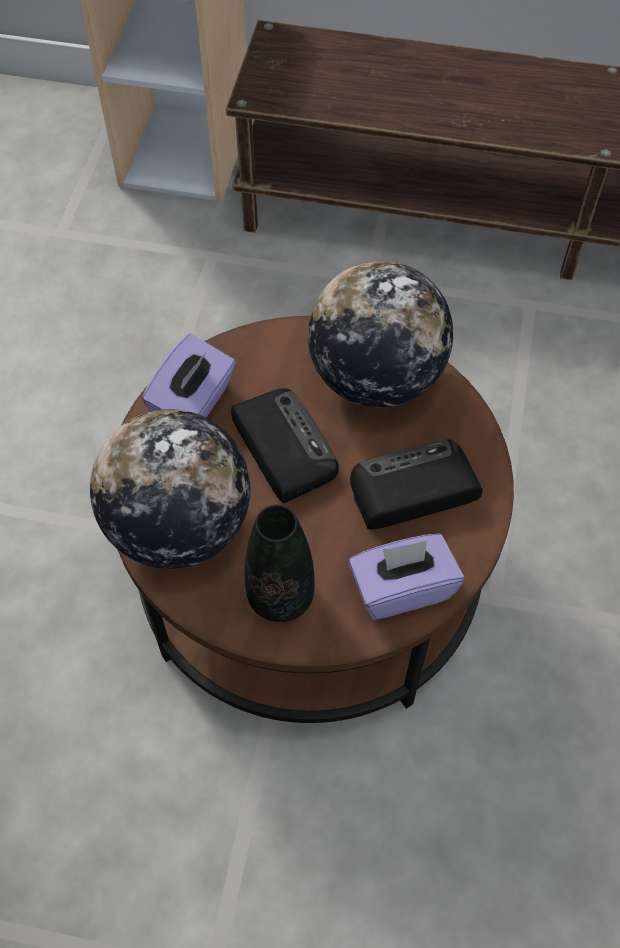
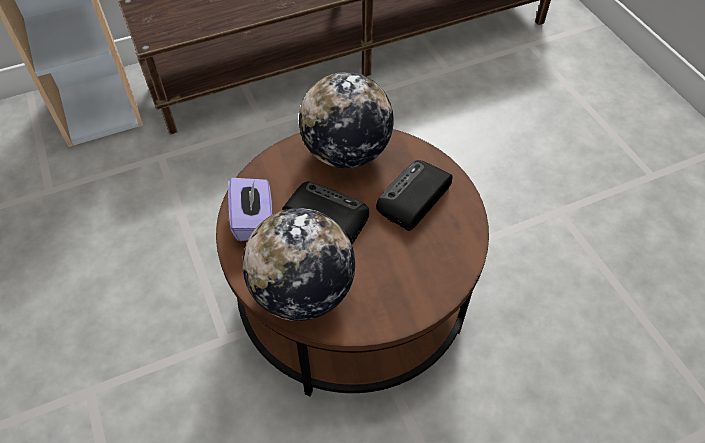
camera: 35 degrees left, 5 degrees down
(280, 596) = (392, 294): black vase -> none
(401, 588) = (451, 251): purple tissue box -> none

